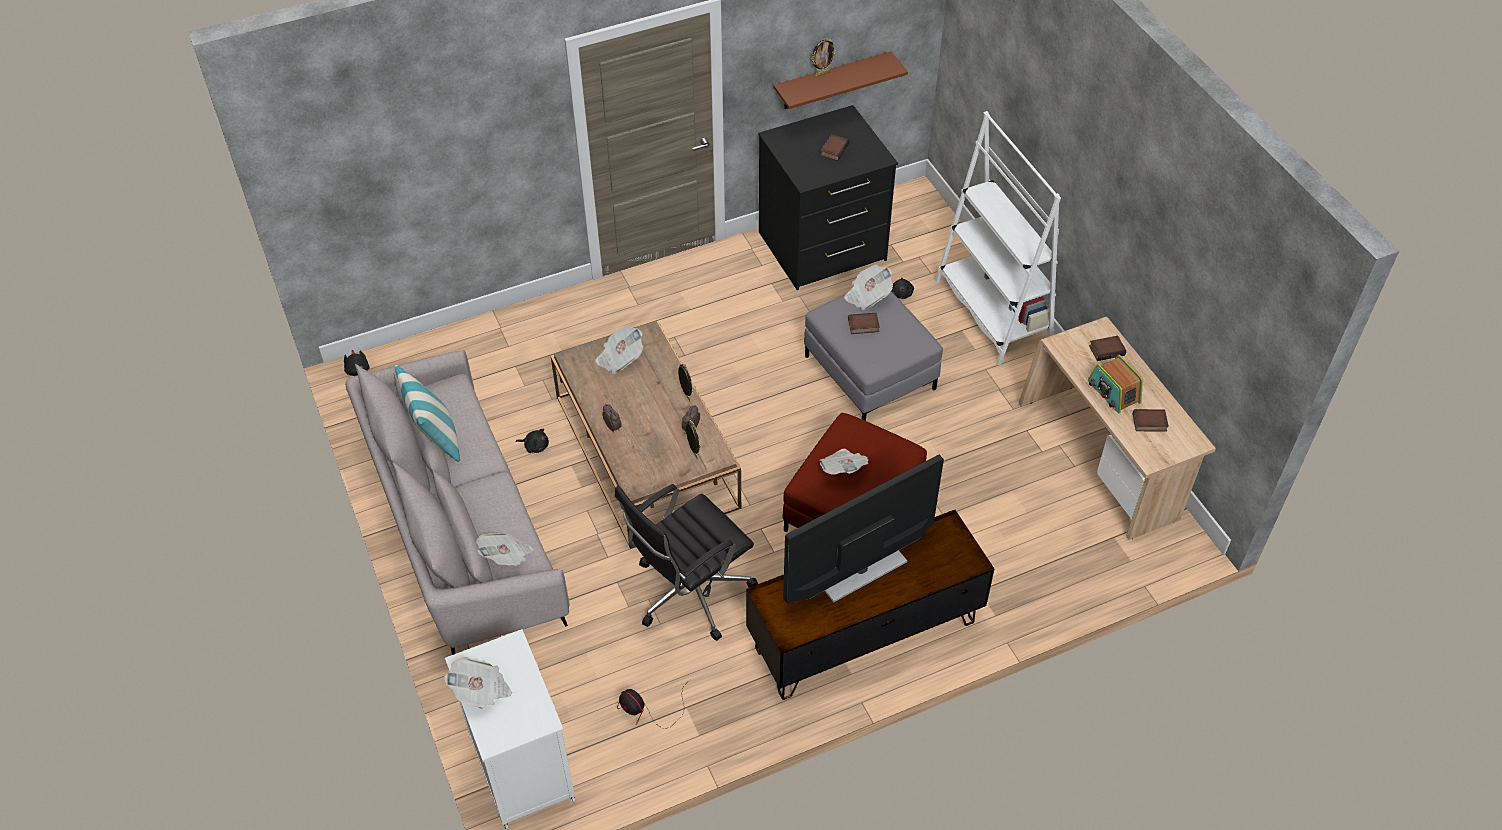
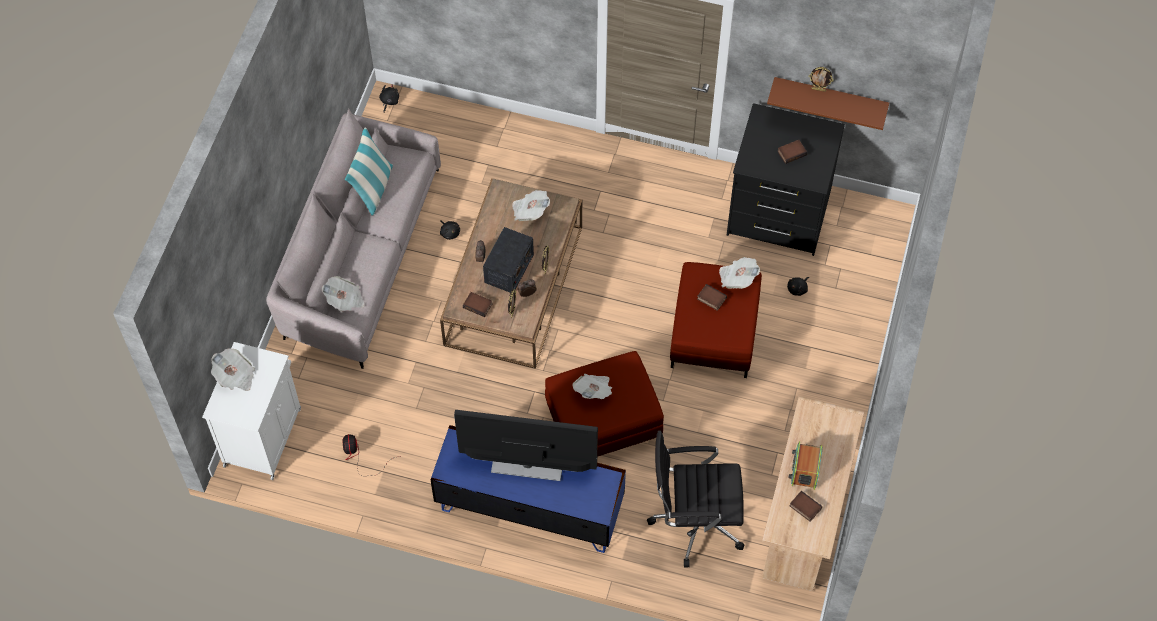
camera: 40 degrees right, 10 degrees up
(650, 419) = (509, 269): none -> radio
(689, 593) = (451, 401): black office chair -> black office chair (694, 521)
(864, 634) = (529, 507): brown tv stand -> blue tv stand
(870, 373) = (714, 334): grey ottoman -> red ottoman
(993, 312) = (848, 349): white bookcase -> none
(1107, 350) = (835, 436): book -> book (478, 305)

